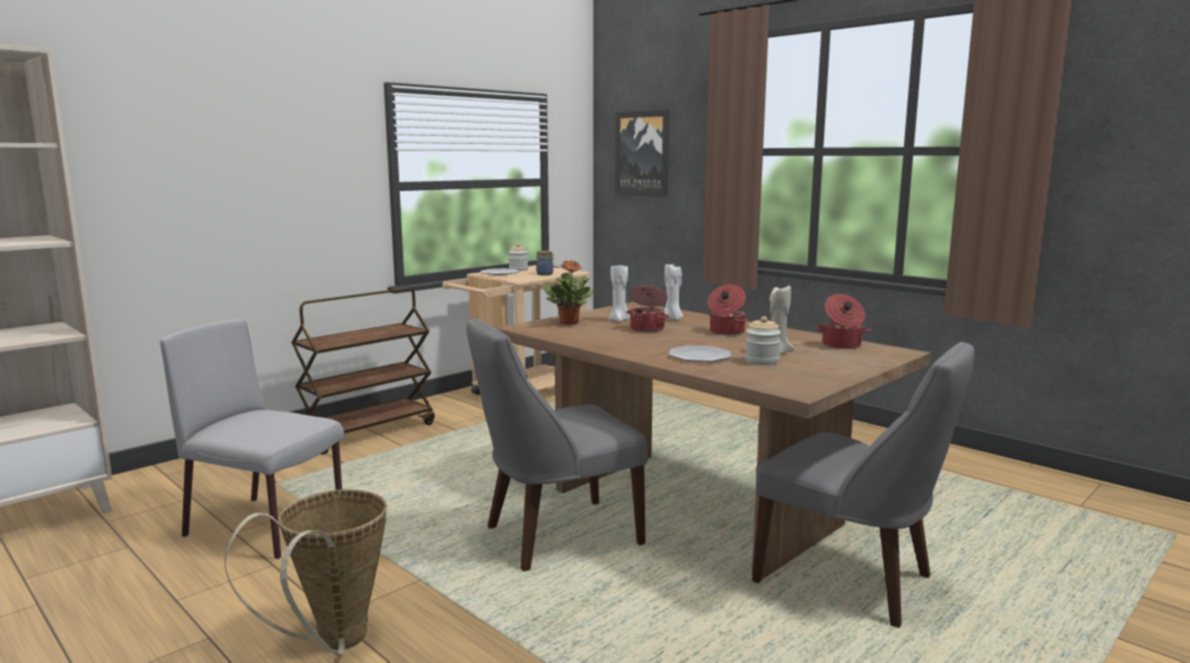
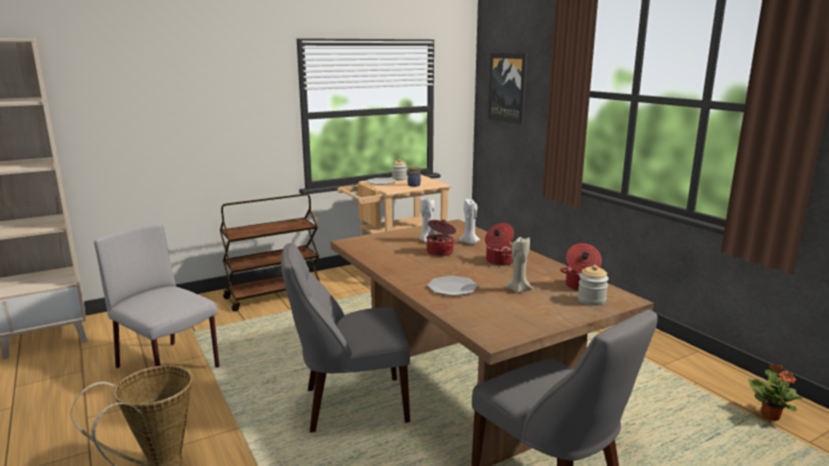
camera: 15 degrees right, 5 degrees up
(569, 323) = (388, 240): potted plant -> potted plant (770, 415)
(762, 361) = (496, 299): jar -> jar (591, 300)

